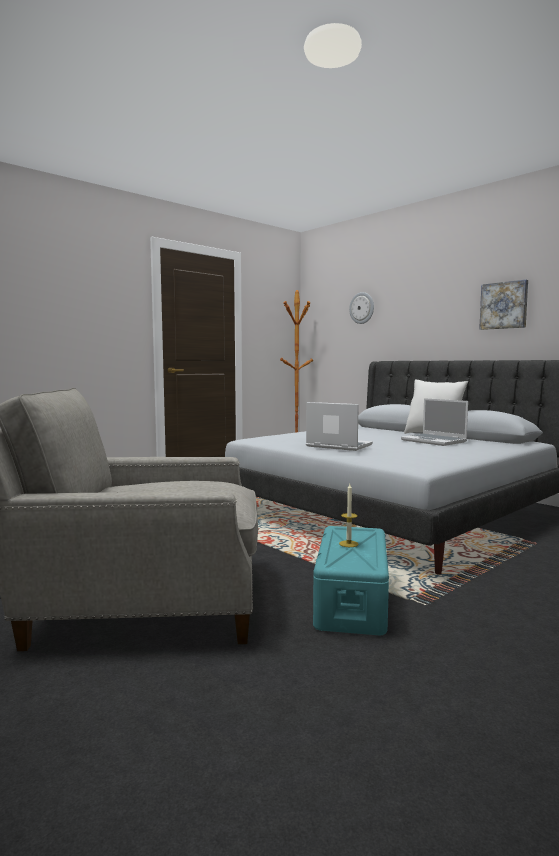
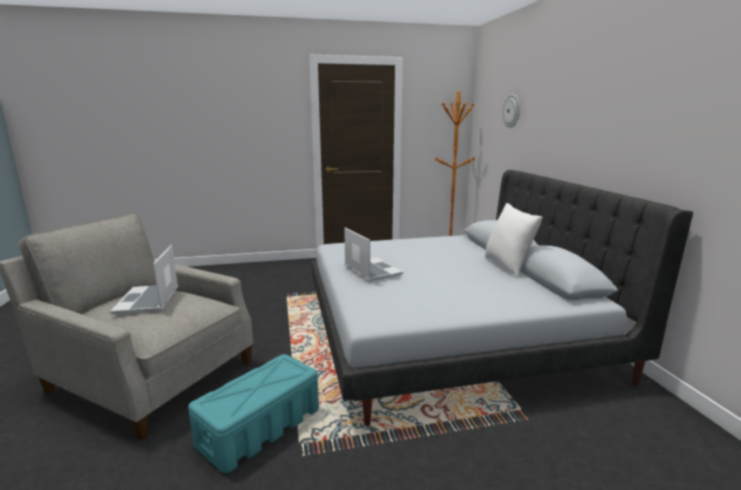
camera: 30 degrees right, 10 degrees up
(348, 544) = (258, 381): candle -> none
(434, 441) = (482, 278): laptop -> laptop (148, 301)
(504, 305) = (626, 124): picture -> none

